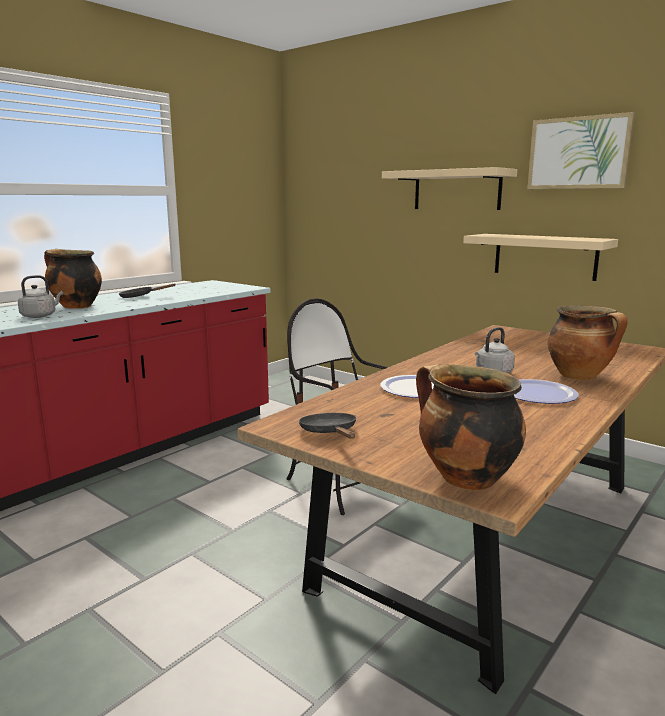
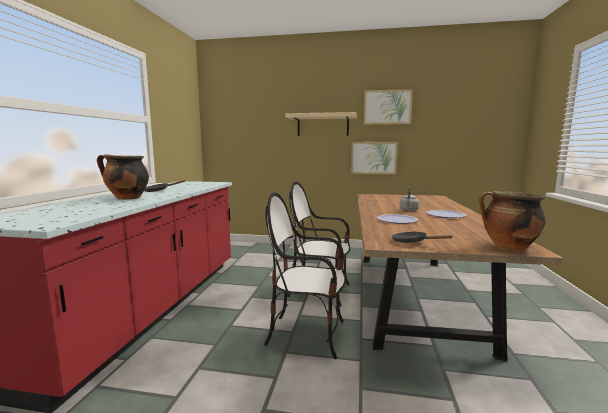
camera: 30 degrees left, 5 degrees down
(40, 316) = (117, 204): grey kettle -> none
(246, 539) = (307, 334): none -> chair
(544, 256) = (373, 158): beige shelf -> picture
(580, 376) = (442, 207): cooking pot -> none

